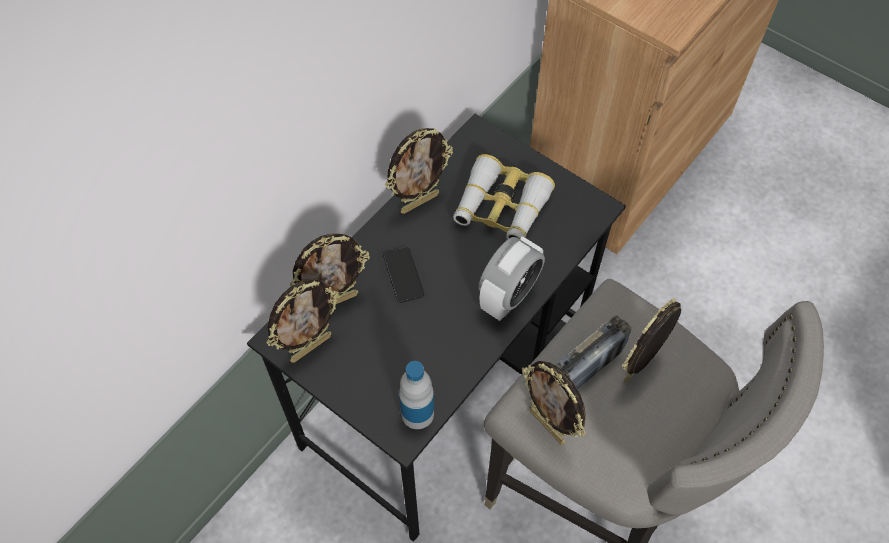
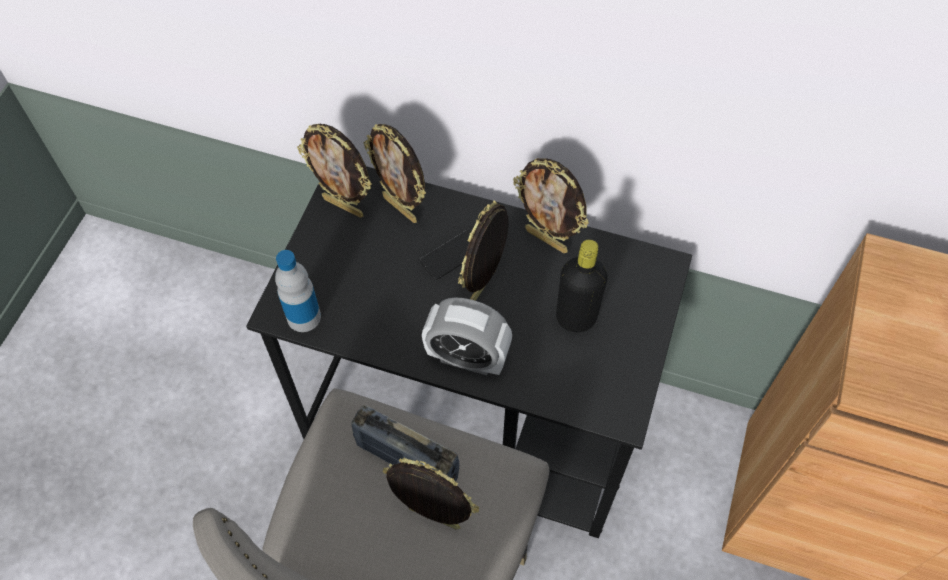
camera: 70 degrees right, 0 degrees up
(501, 208) = (576, 318): binoculars -> black bottle
(548, 426) = (333, 444): picture frame -> picture frame (484, 287)

